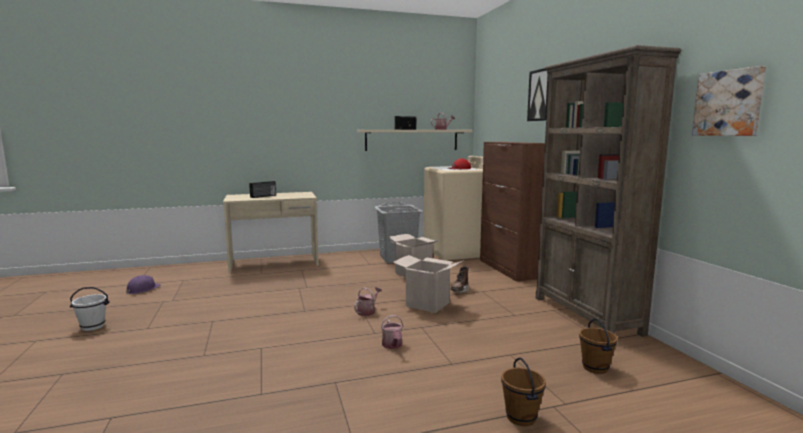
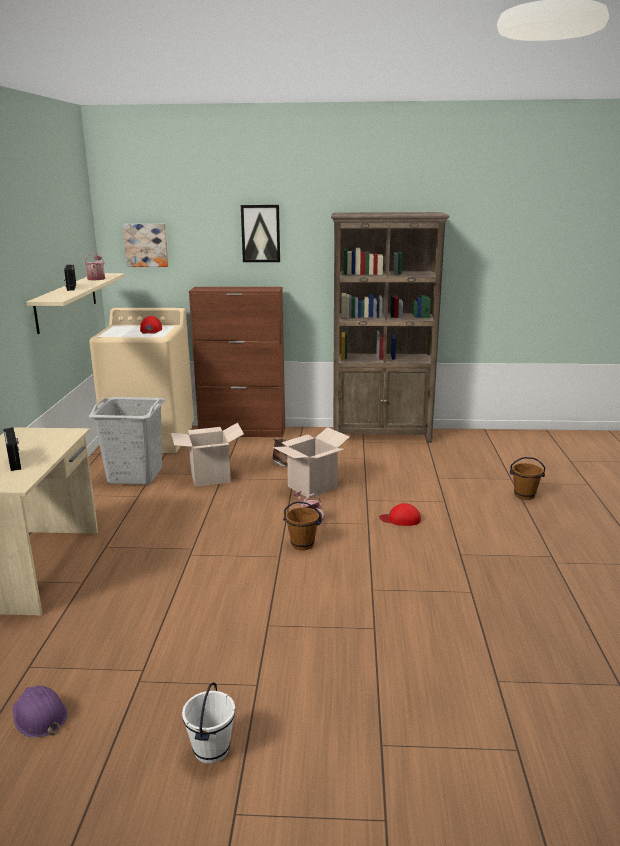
camera: 70 degrees left, 10 degrees up
(392, 345) = (400, 519): watering can -> red cap
(595, 368) = (468, 457): brown bucket -> brown bucket (302, 544)
(729, 103) = (480, 255): picture -> picture (146, 245)

